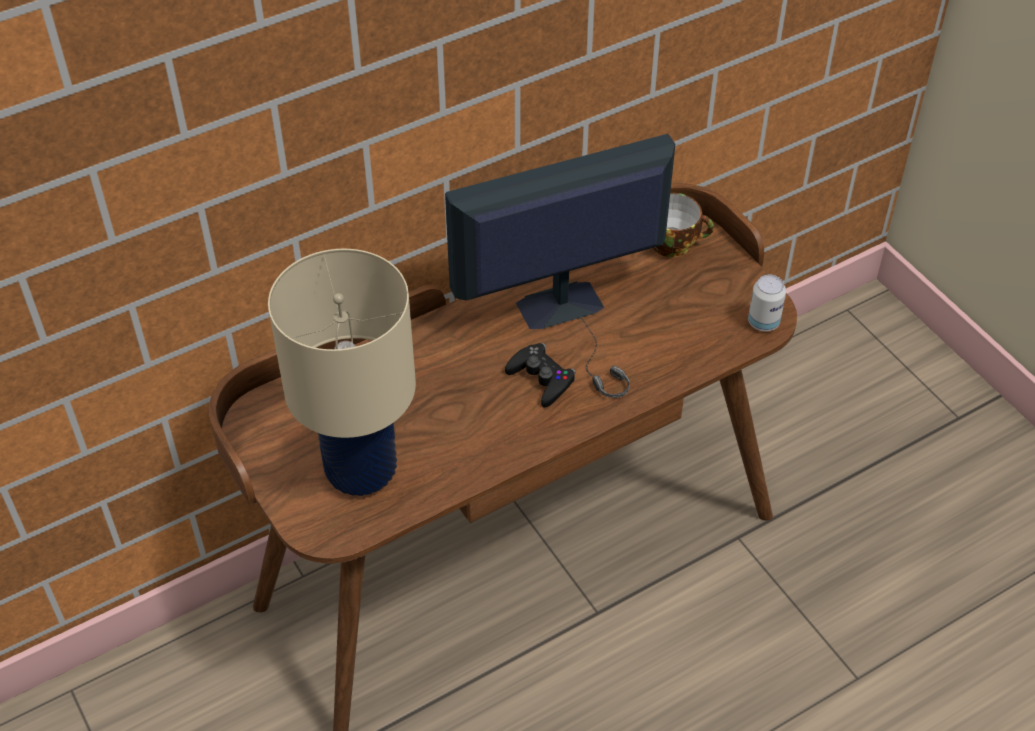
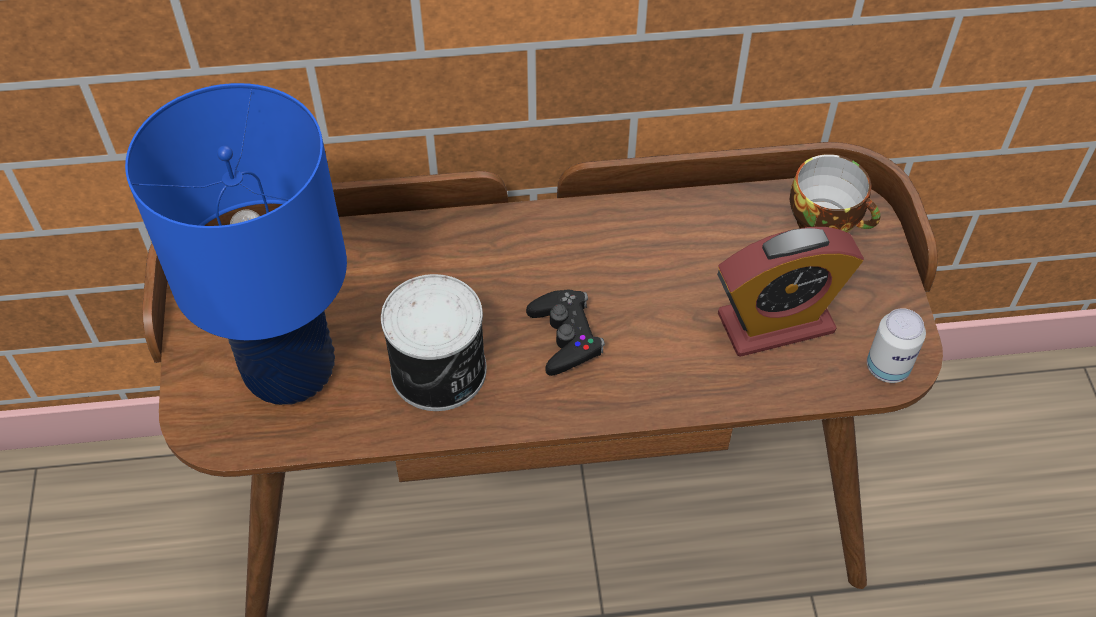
camera: 25 degrees right, 5 degrees up
(362, 474) = (291, 375): beige table lamp -> blue table lamp
(468, 433) = (440, 372): none -> can
(557, 306) = (638, 251): monitor -> none
(595, 368) = (638, 347): headphones -> none
(677, 320) = (775, 323): none -> alarm clock

